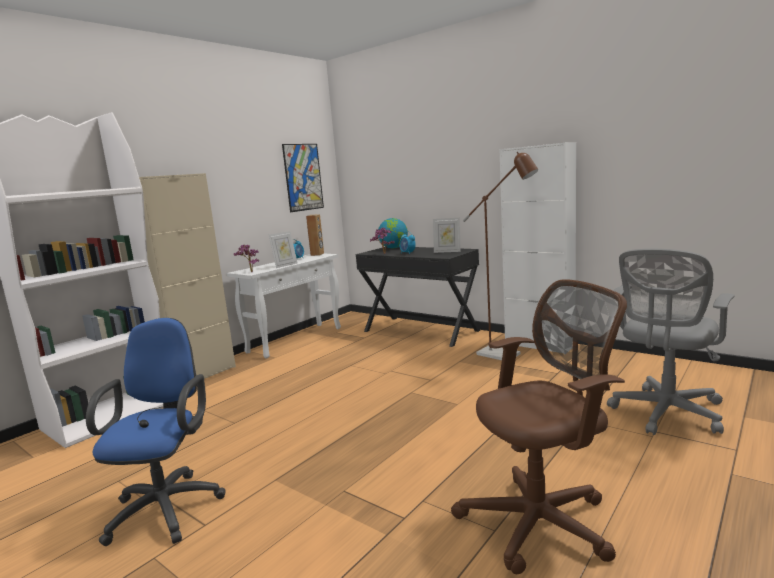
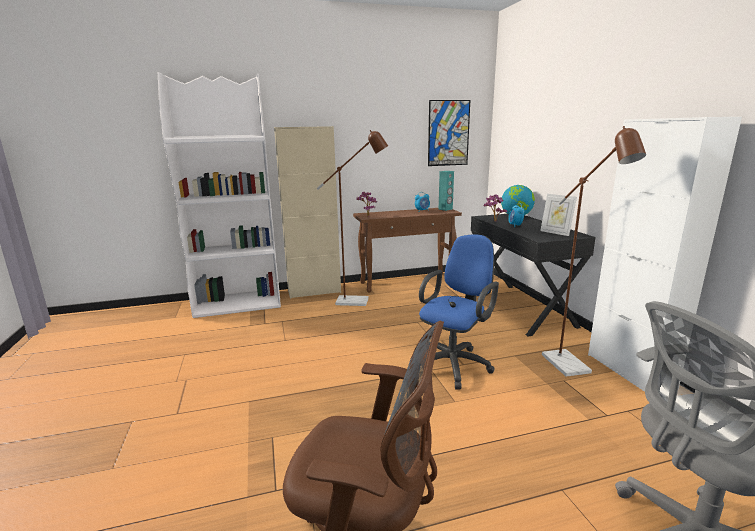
camera: 35 degrees right, 5 degrees up
(168, 505) = (181, 387): blue office chair -> blue office chair (454, 364)
(267, 368) = (358, 301): none -> brown floor lamp
(285, 265) = (401, 215): picture frame -> none
(295, 340) = (407, 282): white console table -> brown console table
(317, 254) = (445, 209): brown speaker -> turquoise speaker

